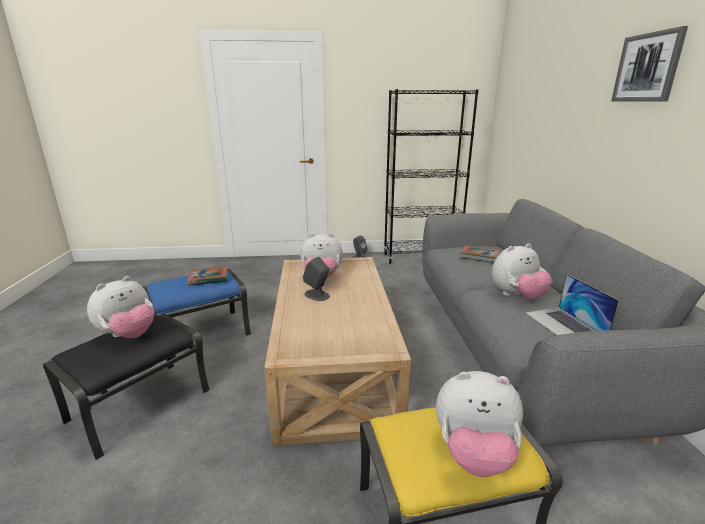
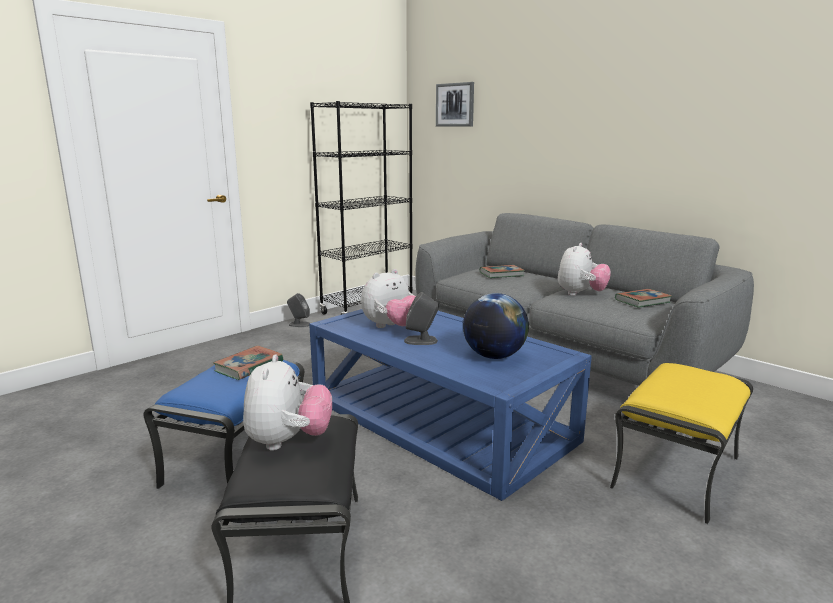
camera: 40 degrees left, 5 degrees down
(335, 327) = (494, 356): none -> globe
(335, 361) = (440, 419): beige coffee table -> blue coffee table
(474, 454) = (714, 388): plush toy -> none
(565, 325) = (642, 301): laptop -> book
(647, 67) = (614, 87): picture -> picture (455, 105)

